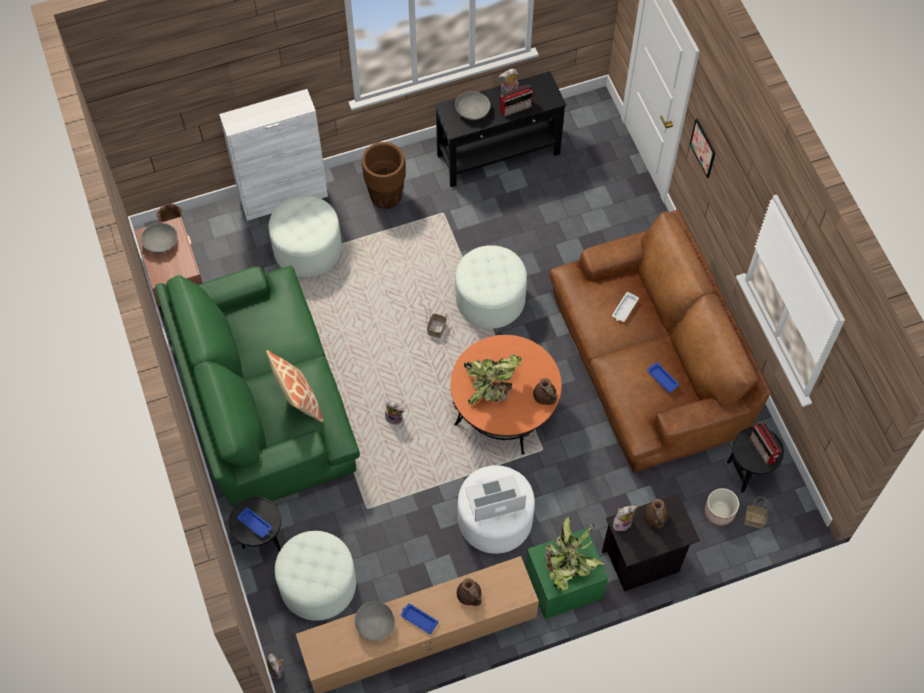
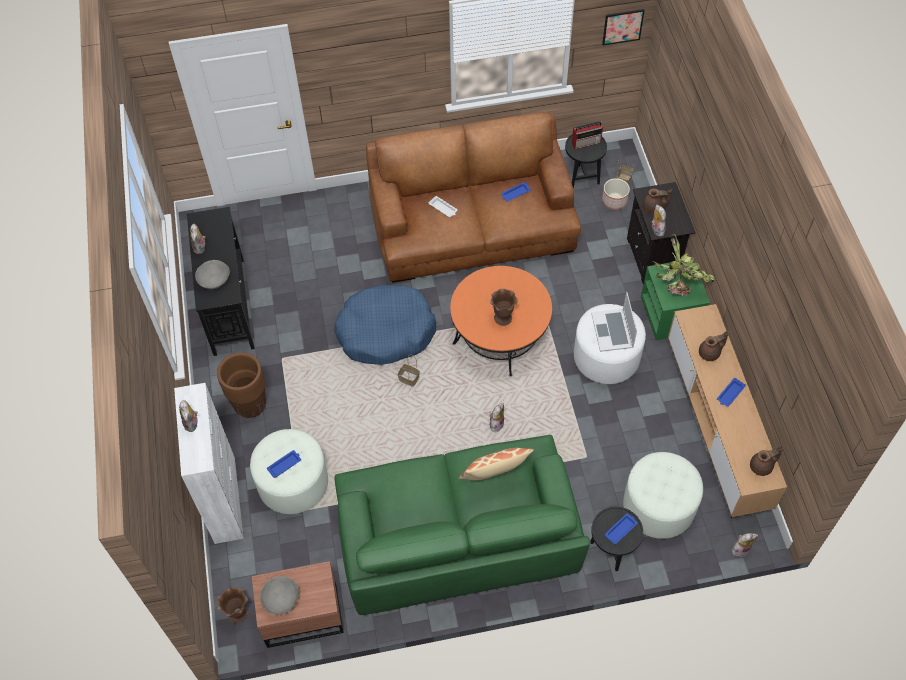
camera: 80 degrees left, 5 degrees down
(271, 110) = (192, 424): none -> plush toy
(296, 222) = (285, 465): none -> blue tray
(375, 624) = (734, 429): grey bowl -> none
(490, 299) = (385, 332): white ottoman -> blue dog bed
(491, 387) = (502, 318): potted plant -> brown vase
(516, 107) = (221, 244): radio -> none
(545, 397) = (519, 279): brown teapot -> brown teapot (762, 466)
(703, 148) = (341, 85): picture -> picture (622, 26)

